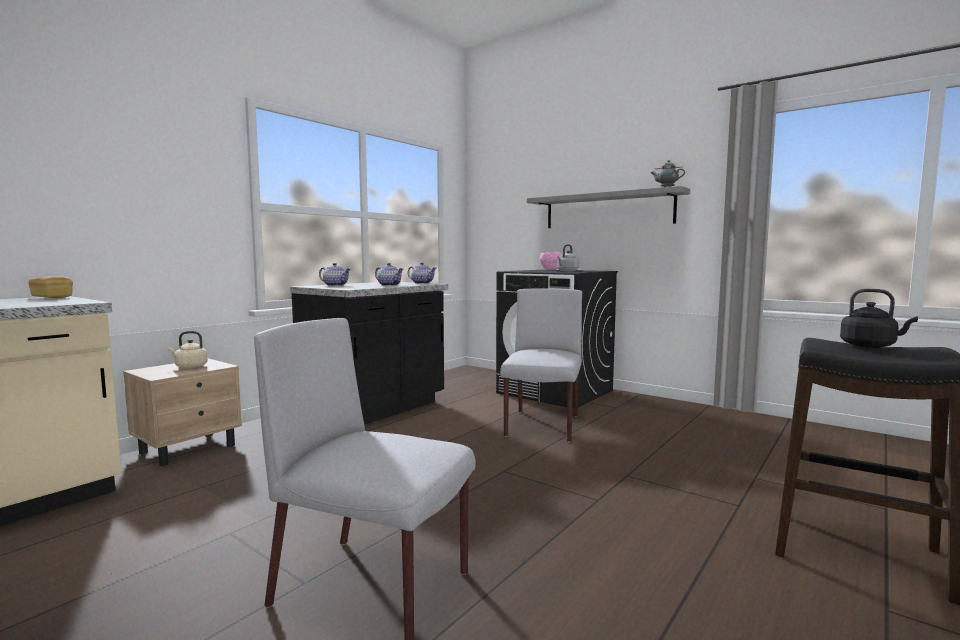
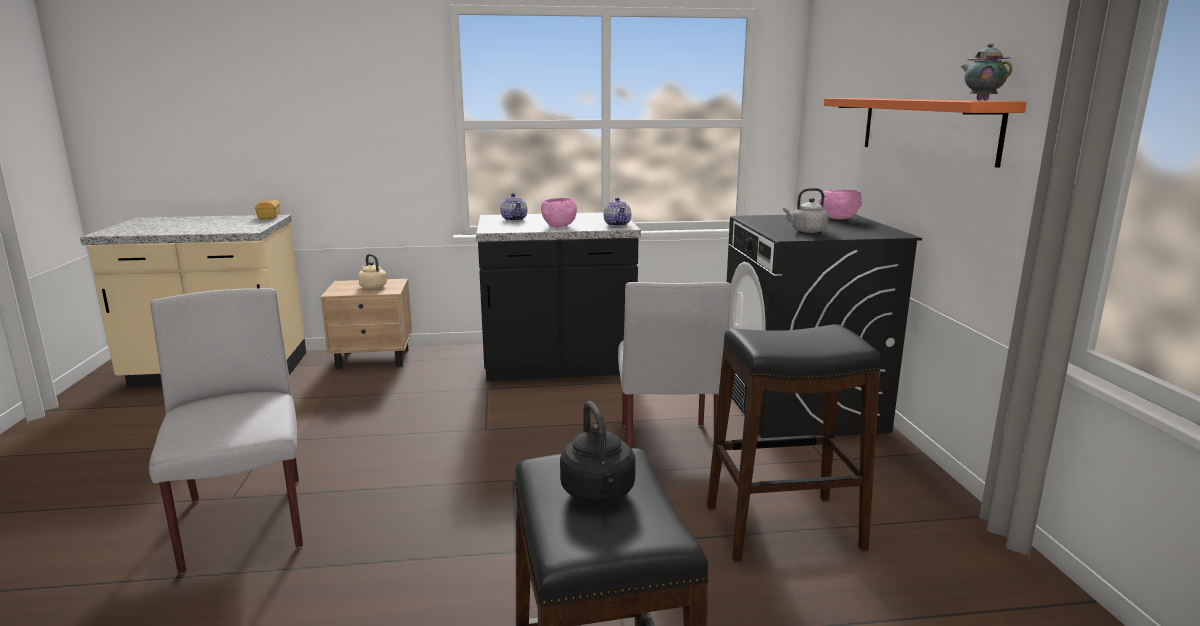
camera: 45 degrees right, 10 degrees up
(389, 285) = (559, 226): teapot -> pink bowl
(542, 426) = (667, 447): grey chair -> grey chair turned 120 degrees clockwise
(607, 210) = (926, 127): grey shelf -> orange shelf
(667, 436) = (784, 527): none -> black stool

